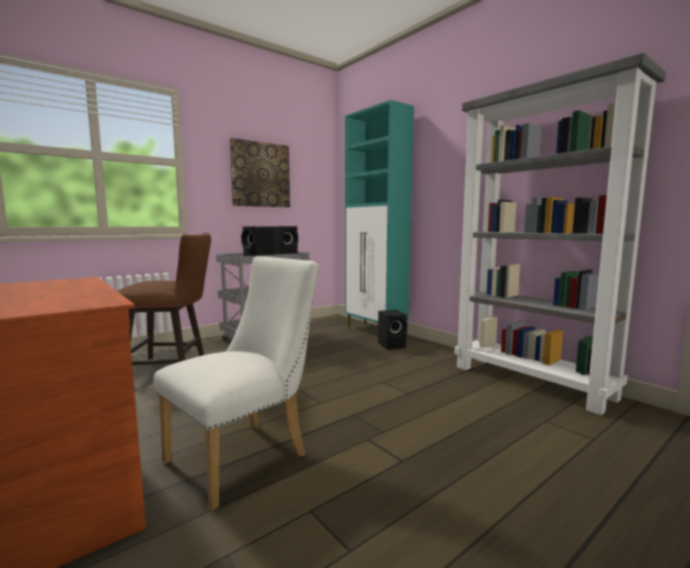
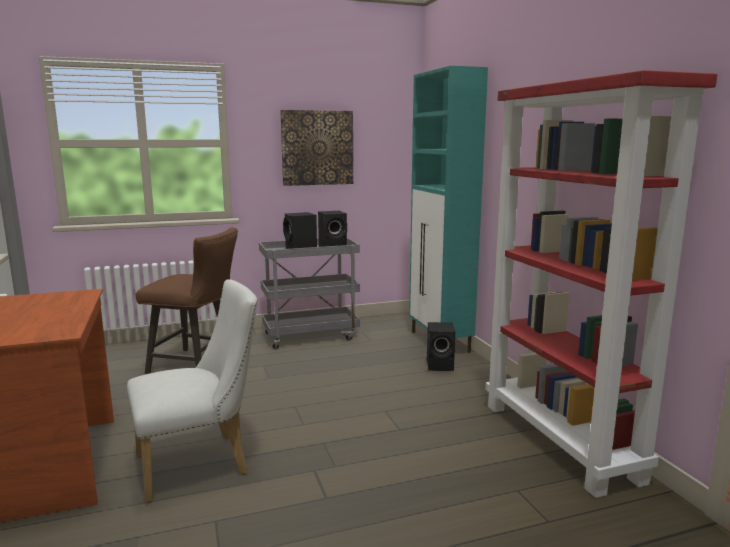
camera: 20 degrees right, 5 degrees up
(532, 382) = (561, 441): grey bookcase -> red bookcase

